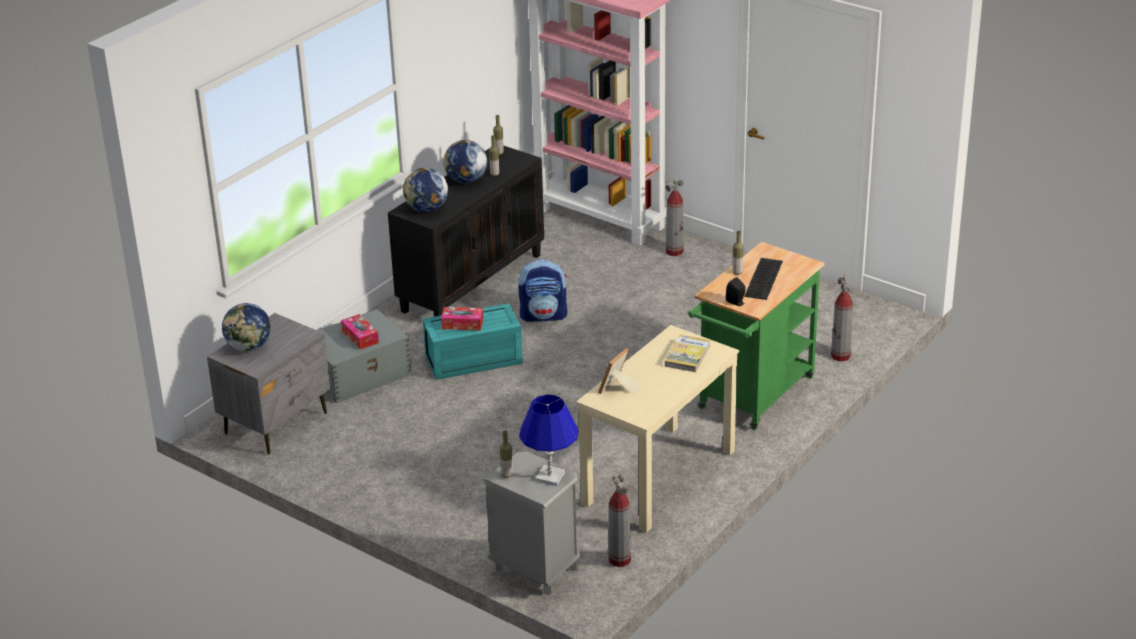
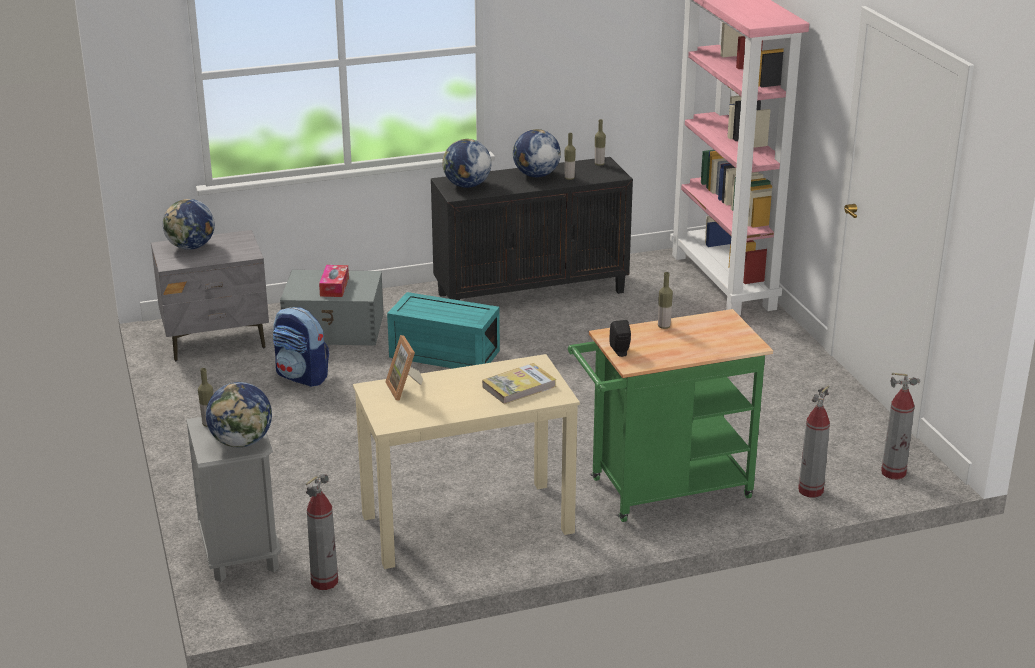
camera: 35 degrees right, 5 degrees down
(462, 324) = (433, 308): tissue box -> none
(544, 315) = (557, 342): backpack -> backpack (302, 376)
(550, 476) = (242, 442): blue table lamp -> globe
(617, 389) = (405, 389): picture frame -> picture frame turned 90 degrees counterclockwise
(674, 251) = (759, 333): fire extinguisher -> fire extinguisher (893, 473)
(765, 279) = (683, 342): keyboard -> none

